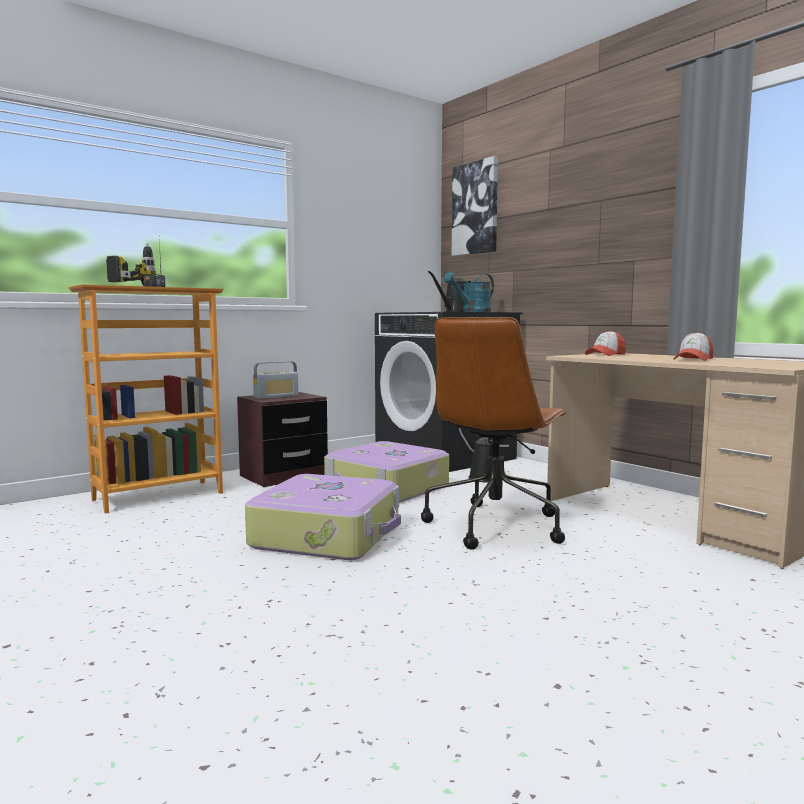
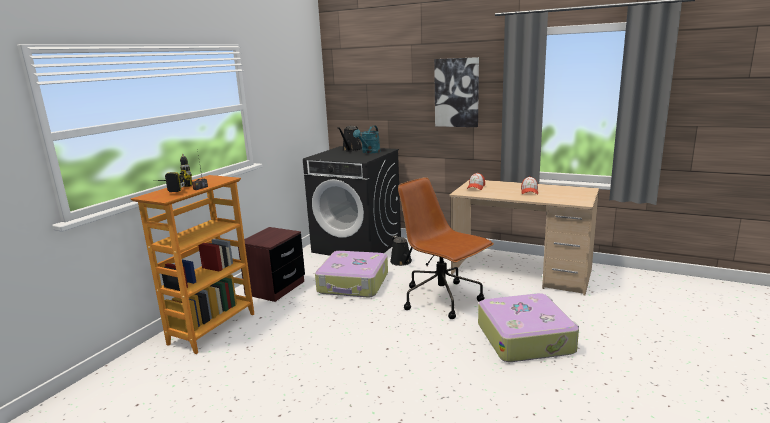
camera: 25 degrees left, 10 degrees up
(276, 396) = (266, 237): radio -> none
(328, 535) = (364, 332): suitcase -> suitcase (525, 338)
(475, 208) = (354, 75): picture -> picture (457, 92)
(495, 525) = (442, 299): brown office chair -> brown office chair turned 135 degrees clockwise

